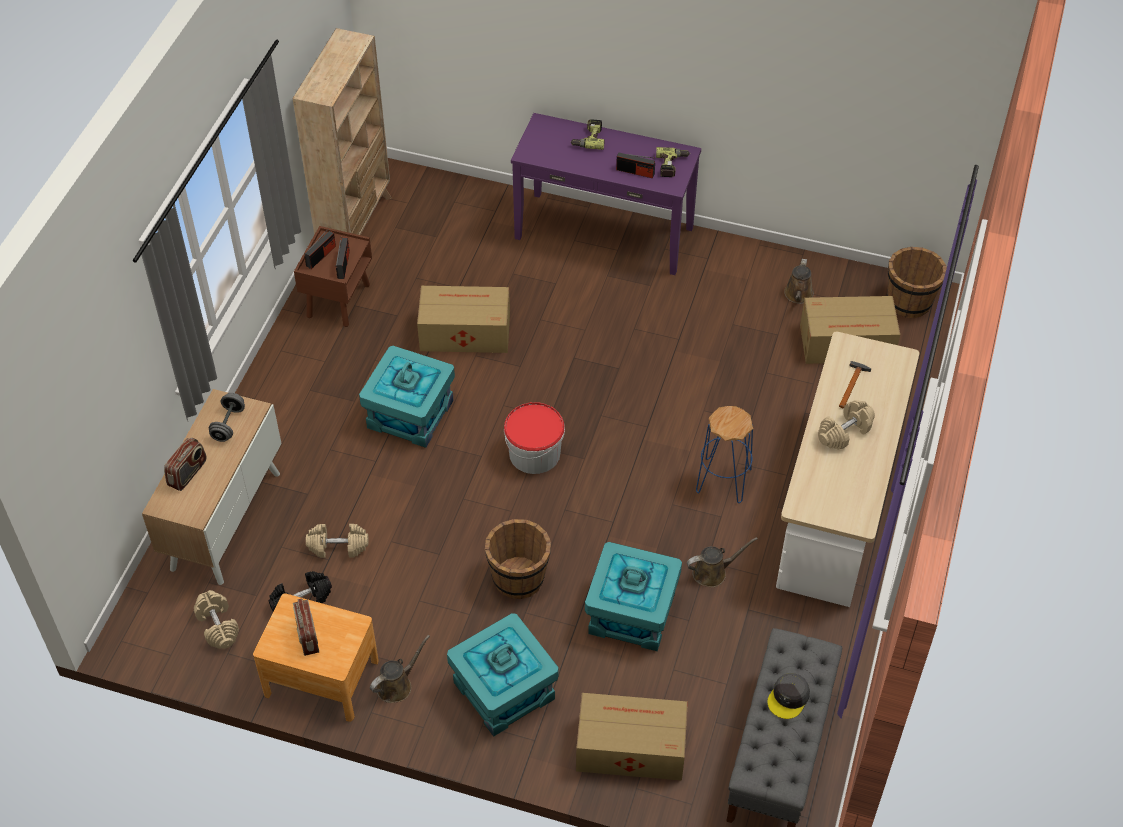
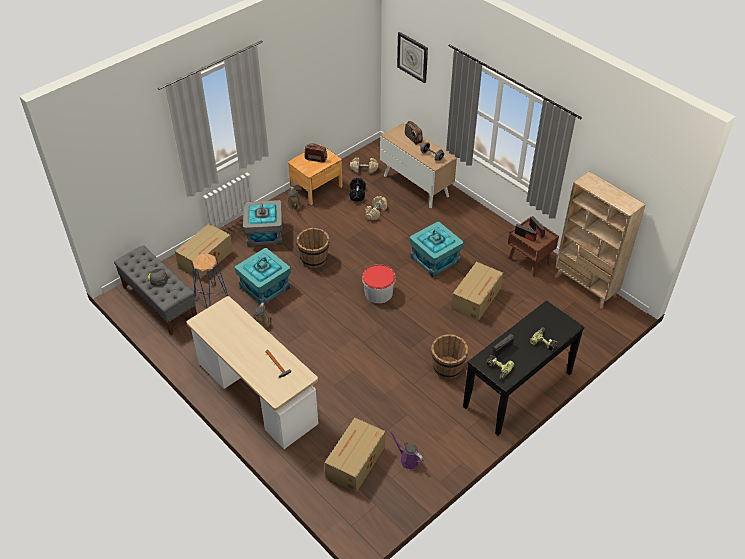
camera: 120 degrees right, 5 degrees down
(79, 411) = (413, 57): none -> wall clock
(504, 691) = (264, 234): turquoise storage box -> grey storage box
(604, 232) = (518, 390): purple console table -> black console table
(723, 480) = (307, 355): blue stool -> blue stool (211, 298)
(798, 295) = (408, 459): brown watering can -> purple watering can
(844, 432) = (251, 344): beige dumbbell -> none
(909, 301) = (364, 516): brown bucket -> brown bucket (447, 368)

